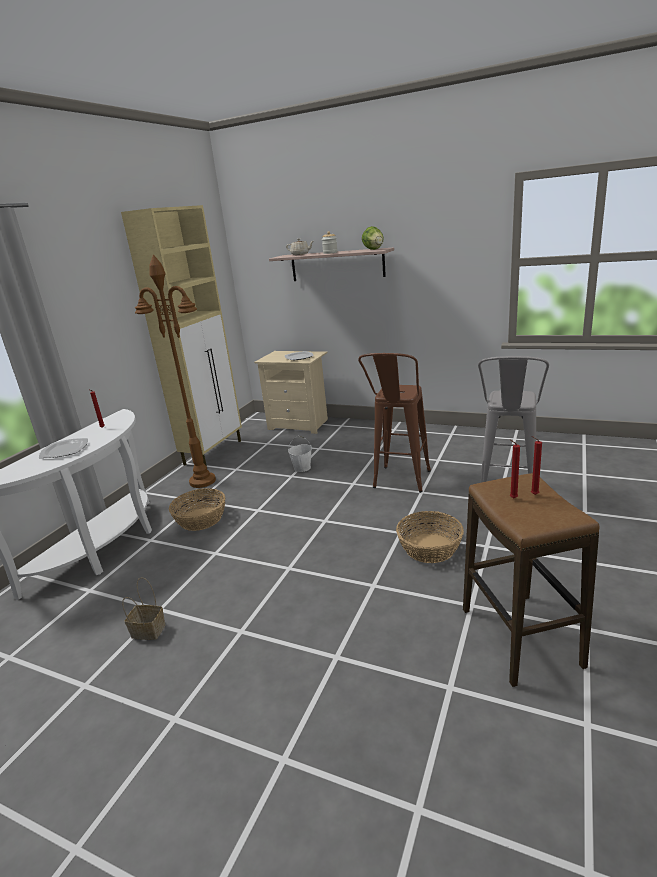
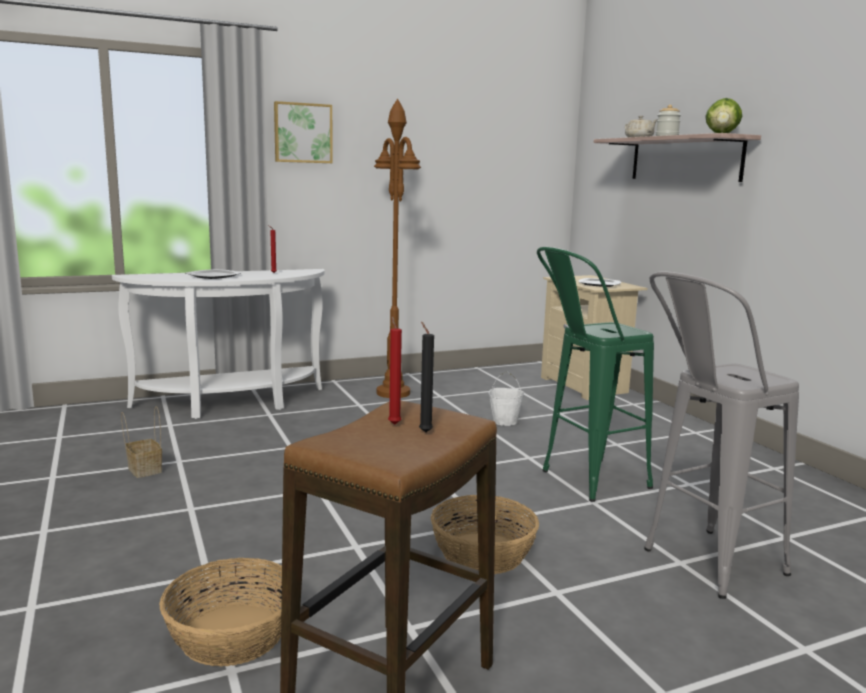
camera: 40 degrees right, 10 degrees down
(65, 297) = (303, 133): none -> picture
(200, 519) = (332, 418): basket -> basket (231, 634)
(214, 452) = (450, 376): beige cabinet -> none
(399, 484) = (582, 482): brown stool -> green stool
(533, 494) = (424, 432): red candle -> black candle

